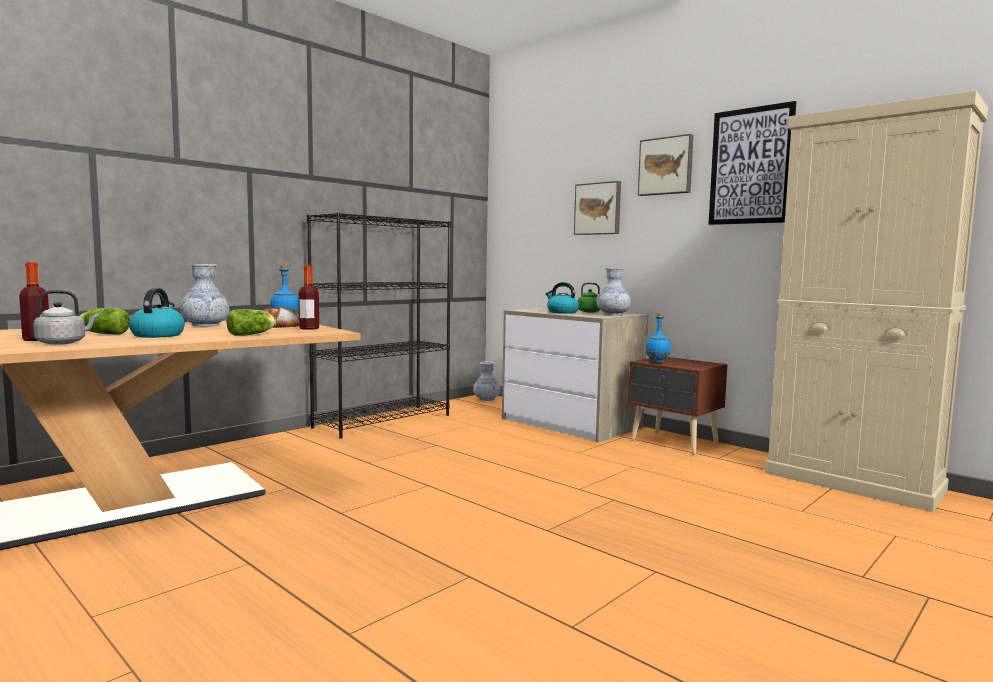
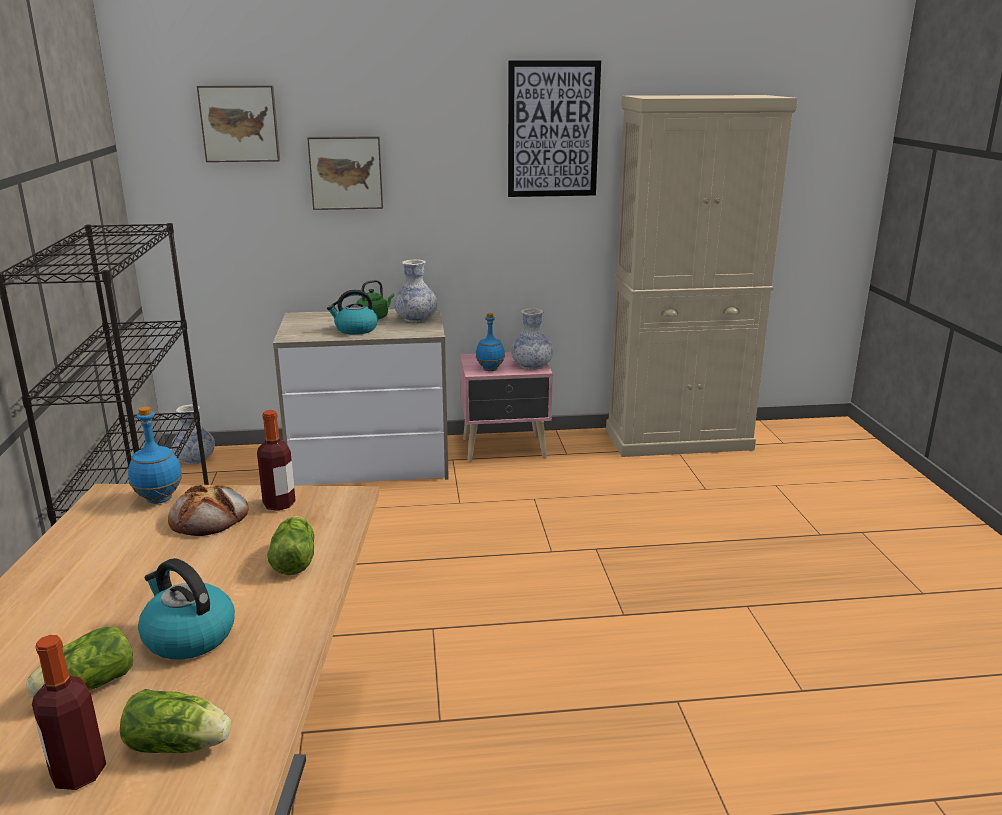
camera: 50 degrees left, 15 degrees up
(64, 343) = (181, 745): grey kettle -> lettuce
(205, 325) = (99, 570): vase -> vase (531, 366)
(666, 166) = (446, 120): picture -> picture (240, 123)
(674, 443) = (505, 449): brown nightstand -> pink nightstand

